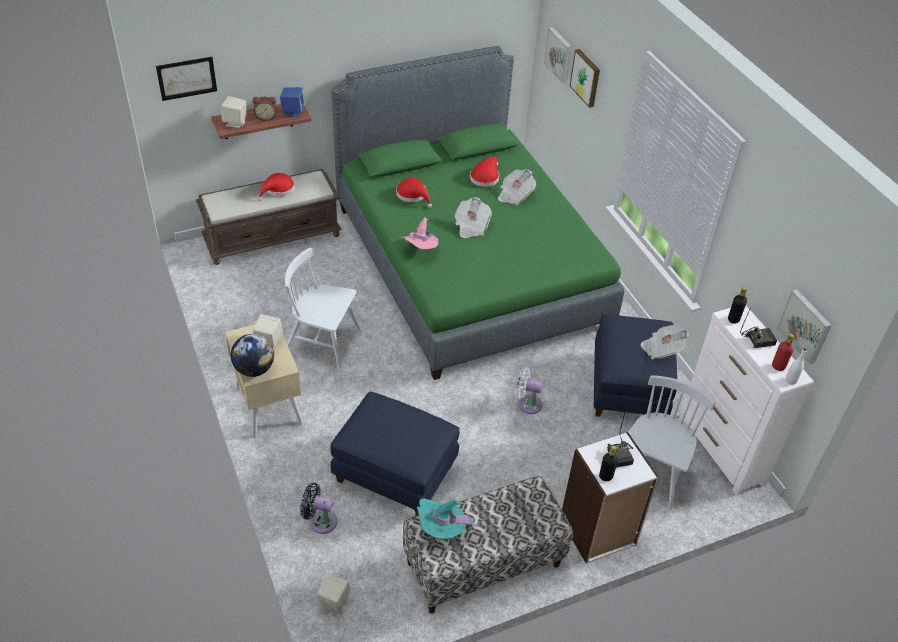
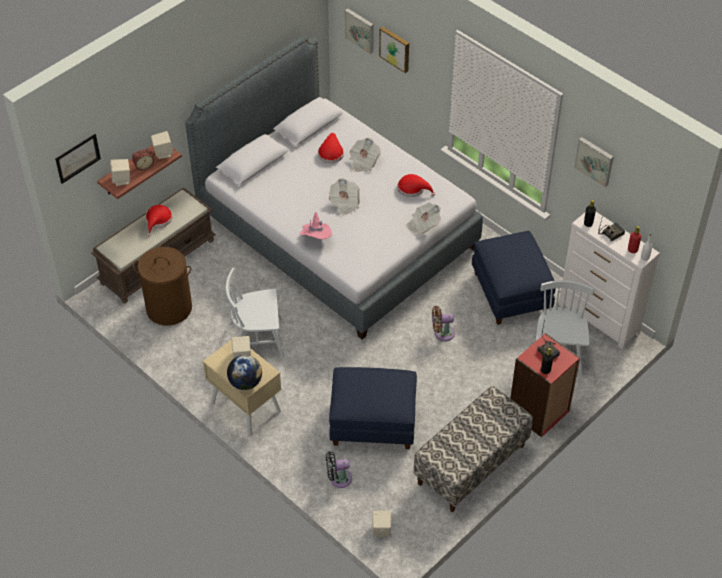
camera: 20 degrees left, 5 degrees up
(254, 283) = (169, 308): none -> brown laundry basket
(293, 112) = (163, 153): blue speaker -> beige speaker
(413, 195) = (282, 190): red hat -> red hat (413, 189)
(442, 528) = (445, 448): turquoise hat -> none
(468, 265) = (336, 231): green bed -> grey bed
(527, 404) = (442, 333): white fan -> brown fan
(598, 532) = (539, 412): white bookcase -> red bookcase
(662, 349) = (533, 257): newspaper -> newspaper (423, 225)
(805, 326) = (643, 215): picture -> picture (595, 160)

